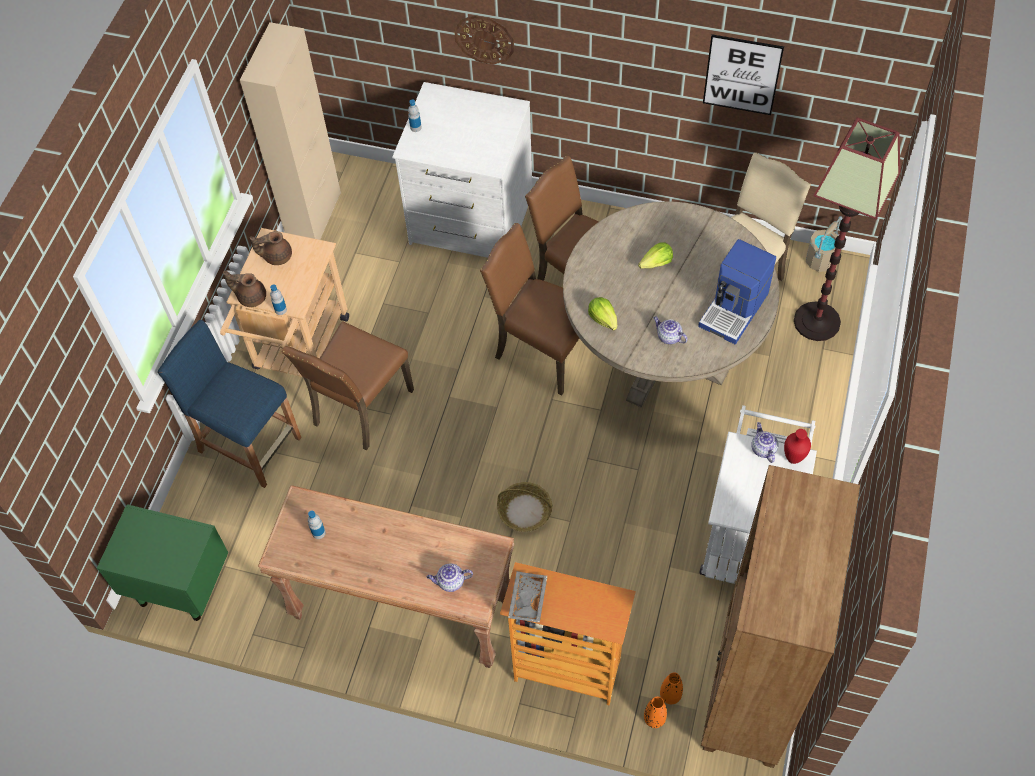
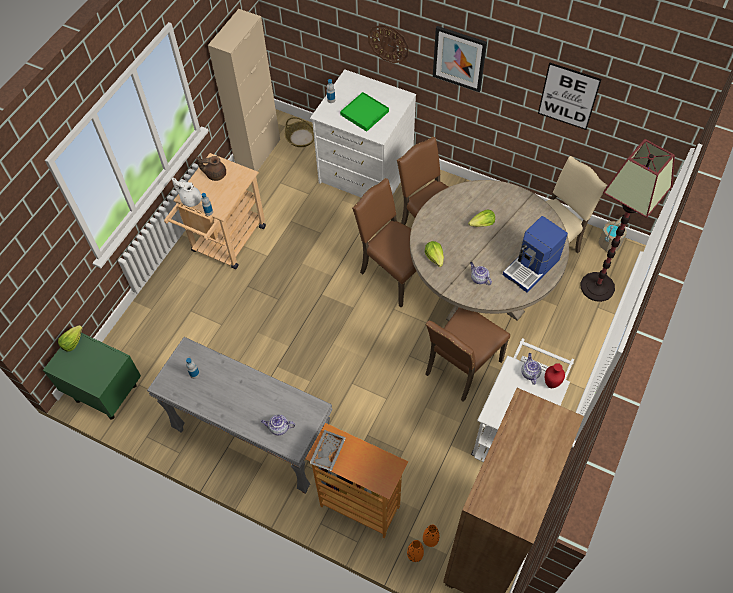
camera: 10 degrees right, 0 degrees up
(129, 522) = (72, 342): none -> lettuce
(249, 444) = (176, 303): blue stool -> none
(251, 297) = (190, 199): brown teapot -> white teapot
(360, 408) = (258, 291): brown chair -> brown chair (461, 367)
(401, 611) = (252, 440): brown console table -> grey console table
(465, 139) = (364, 113): none -> green tray
(524, 511) = (355, 385): basket -> basket (301, 138)
(586, 46) = (459, 58): none -> picture

